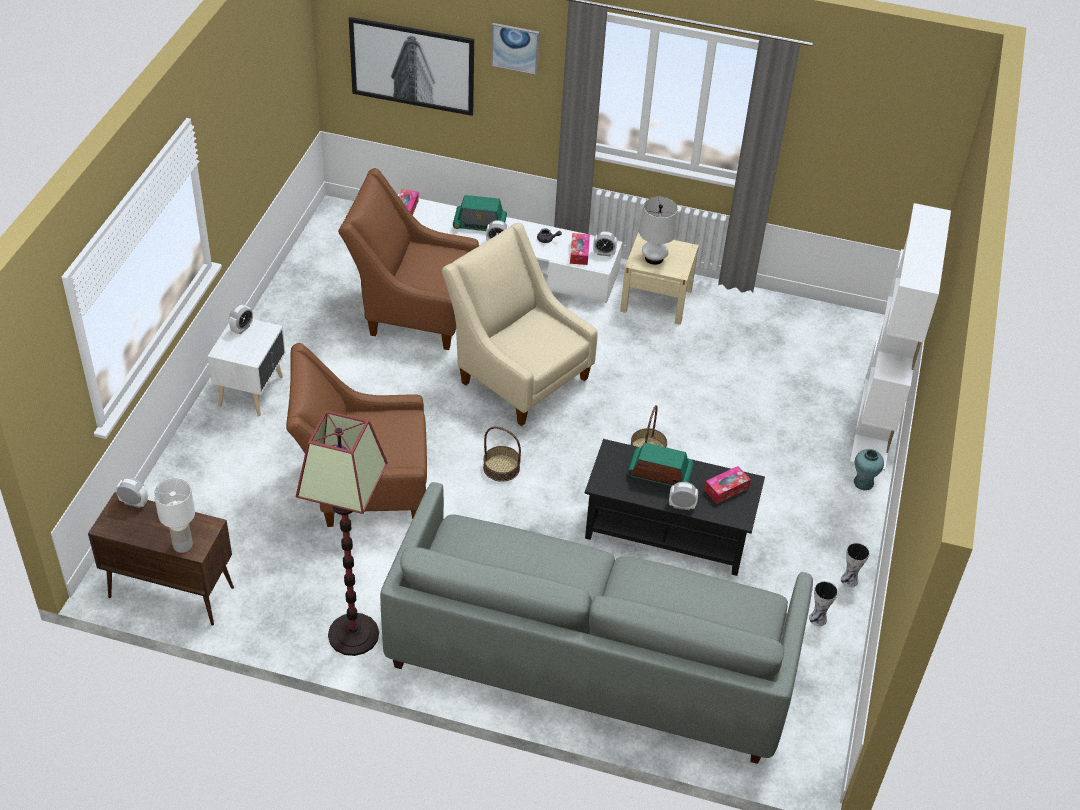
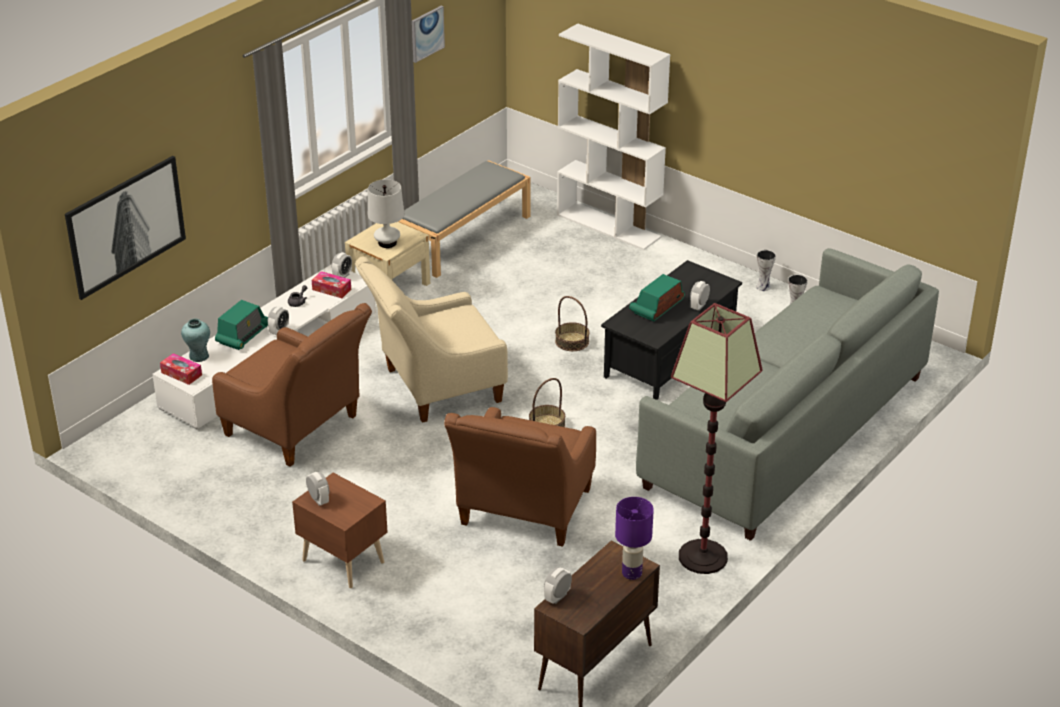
camera: 65 degrees left, 10 degrees down
(182, 545) = (631, 573): white table lamp -> purple table lamp
(253, 391) = (343, 560): white nightstand -> brown nightstand
(412, 310) = (298, 429): brown armchair -> brown armchair turned 90 degrees counterclockwise
(515, 48) = (206, 139): picture -> picture (427, 33)
(726, 489) = (691, 280): tissue box -> none
(775, 324) = (463, 236): none -> grey bench
(863, 483) = (668, 250): turquoise vase -> turquoise vase (199, 356)

